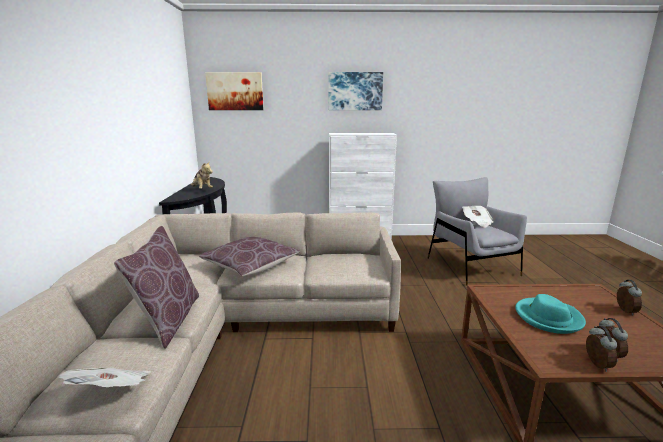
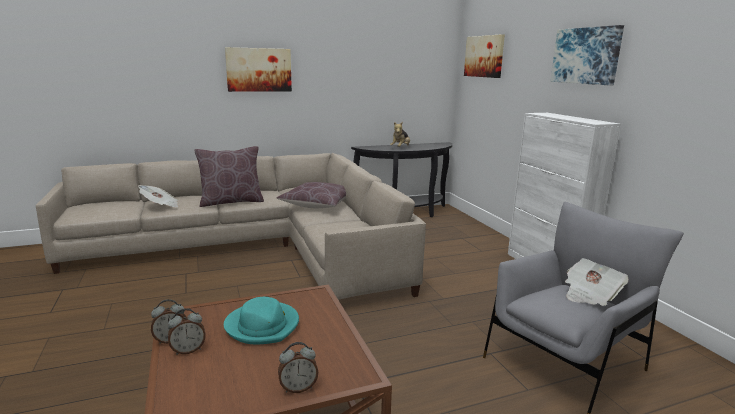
camera: 70 degrees right, 0 degrees up
(62, 112) = (259, 70): none -> picture

